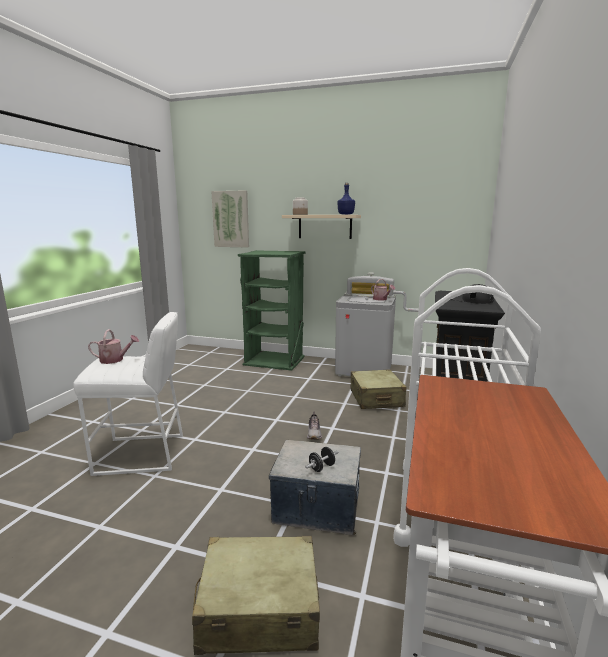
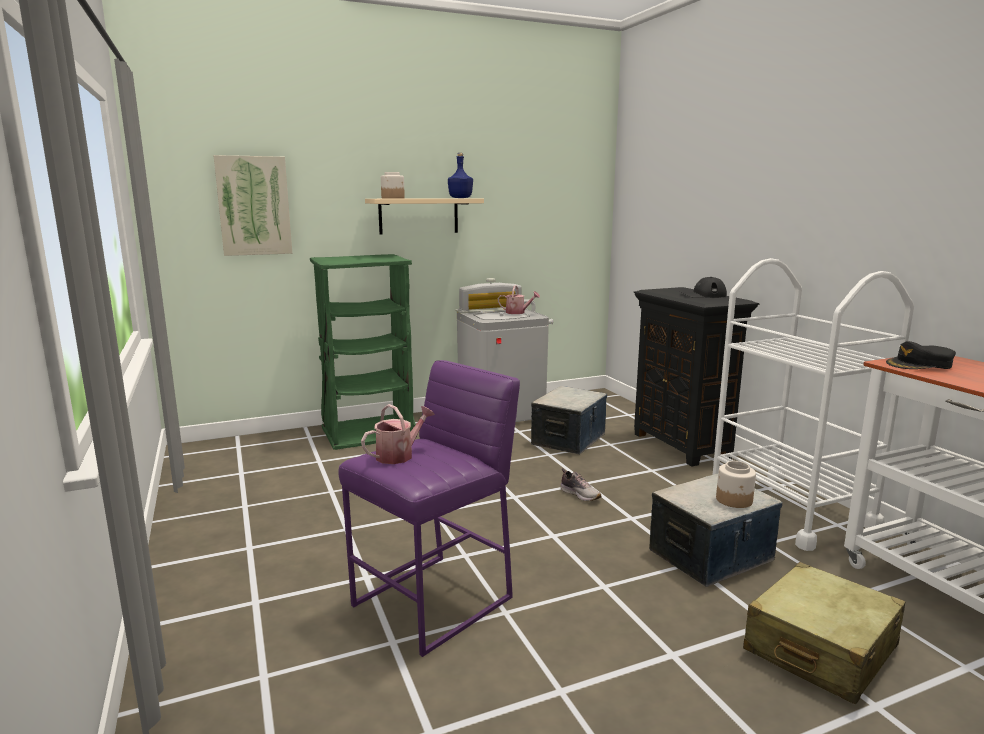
camera: 40 degrees left, 0 degrees up
(142, 454) = (435, 600): white stool -> purple stool
(321, 467) = (734, 500): black dumbbell -> jar
(376, 398) = (569, 439): beige suitcase -> storage box
(464, 391) = (920, 364): none -> black cap

